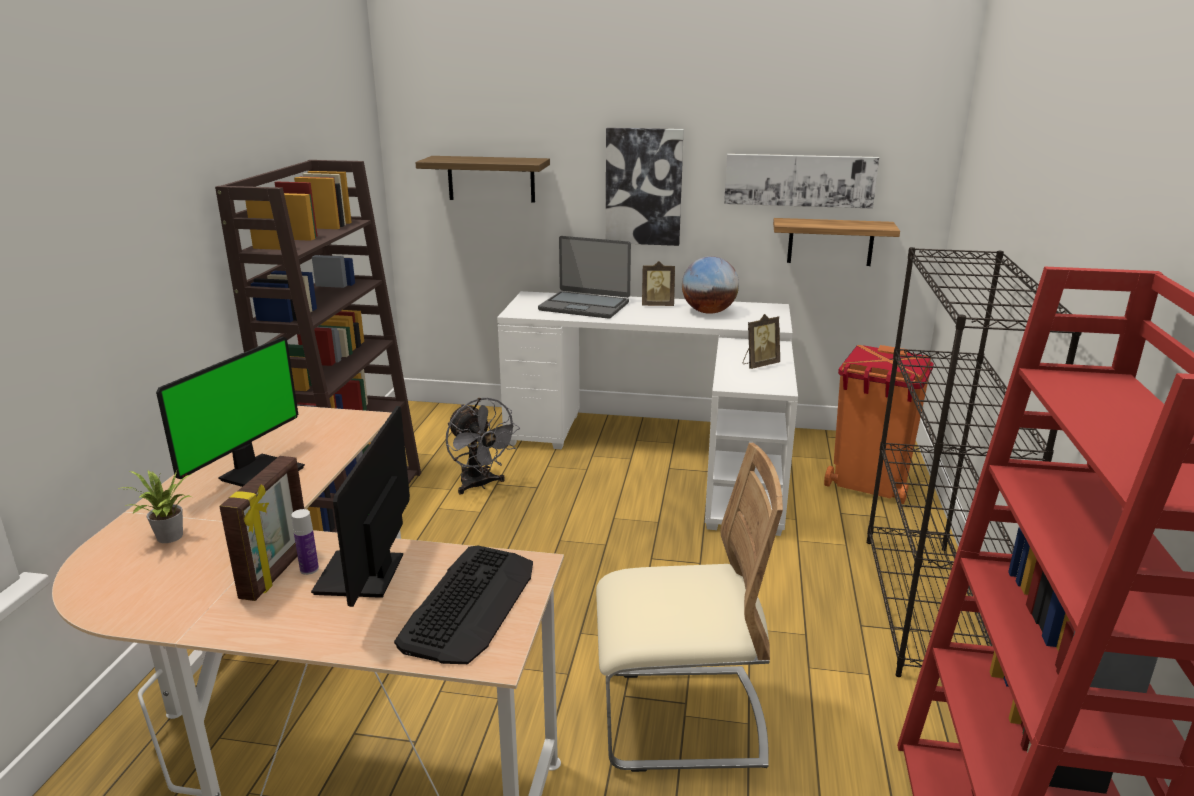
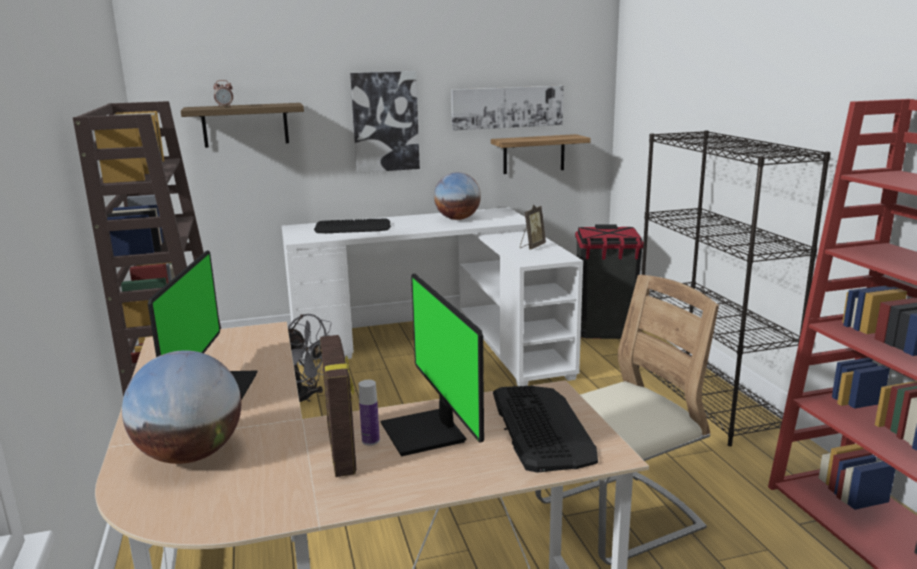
camera: 25 degrees left, 5 degrees down
(167, 538) = (191, 455): potted plant -> globe
(464, 159) = (225, 106): none -> alarm clock
(585, 306) = (353, 228): laptop -> keyboard
(657, 305) = (412, 220): picture frame -> none
(869, 485) = (604, 334): orange trash can -> black trash can

